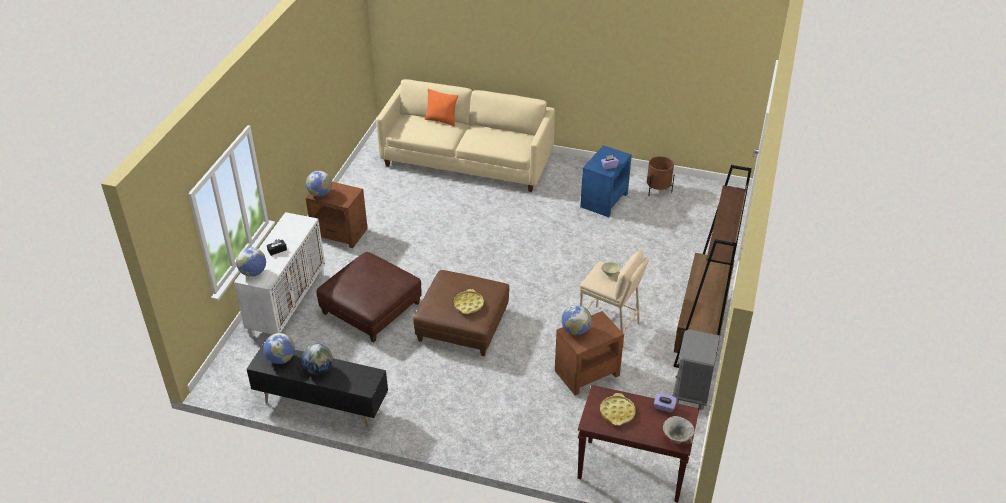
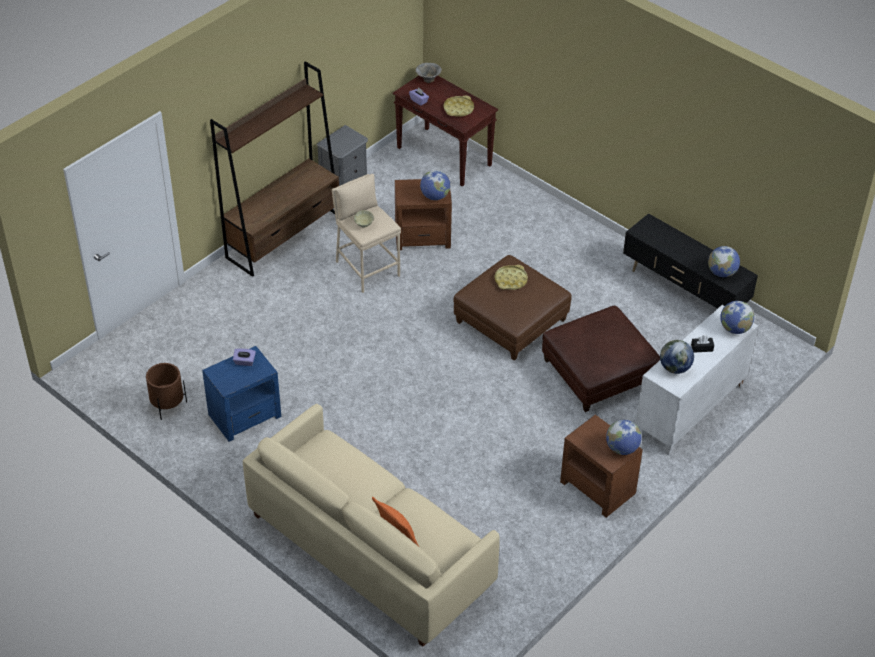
camera: 155 degrees left, 5 degrees up
(319, 369) = (688, 252): globe -> globe (674, 368)

